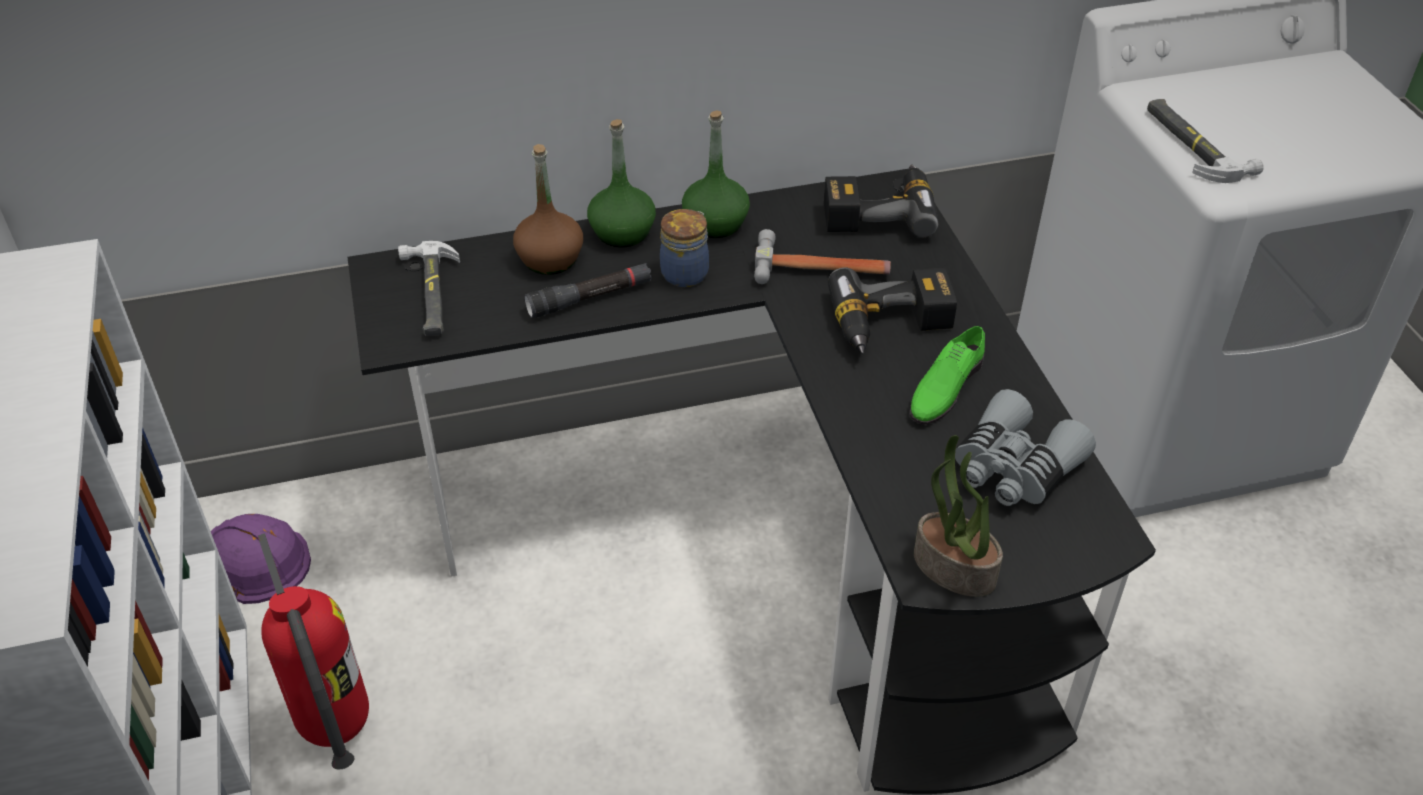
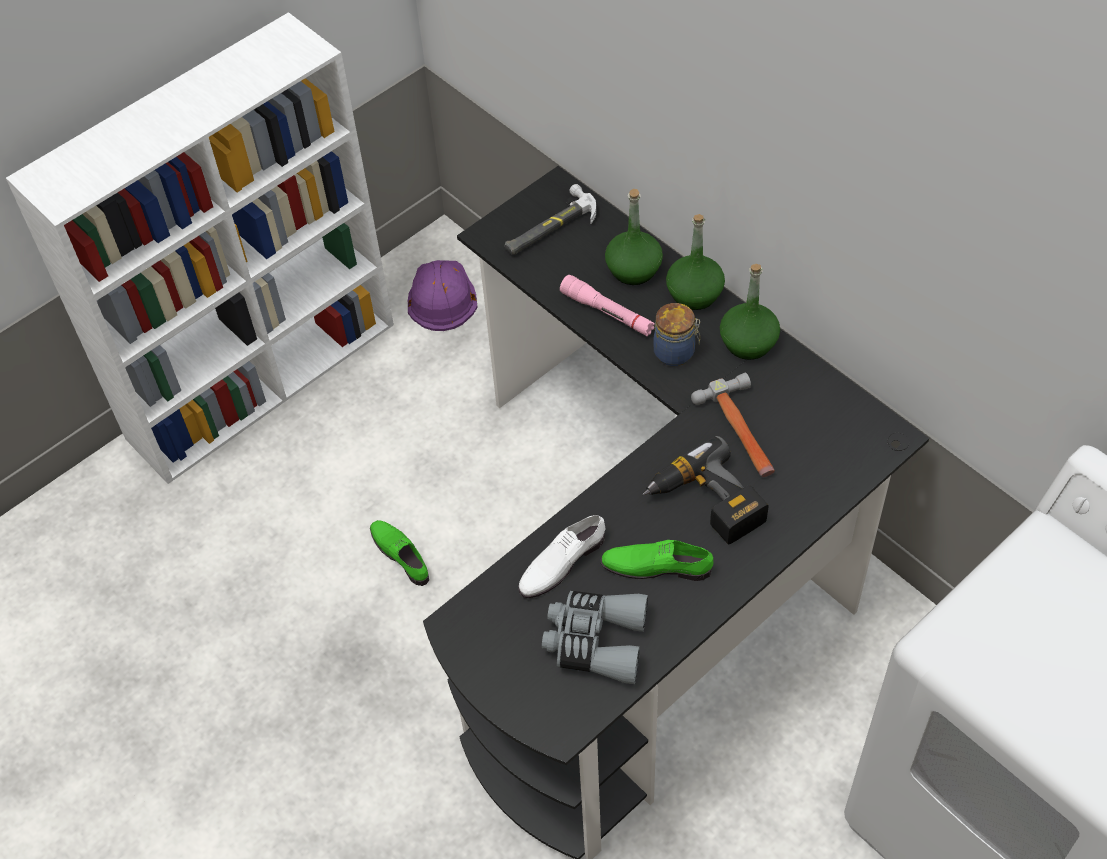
camera: 65 degrees right, 10 degrees up
(334, 729) = (346, 415): fire extinguisher -> none
(550, 259) = (633, 270): brown bottle -> green bottle
(580, 753) = (401, 554): none -> green shoe
(590, 298) = (607, 312): black flashlight -> pink flashlight
(877, 210) = (845, 437): power drill -> none
(895, 456) = (561, 562): none -> white shoe
(952, 568) = (471, 637): potted plant -> none
(1193, 145) = (988, 605): hammer -> none

